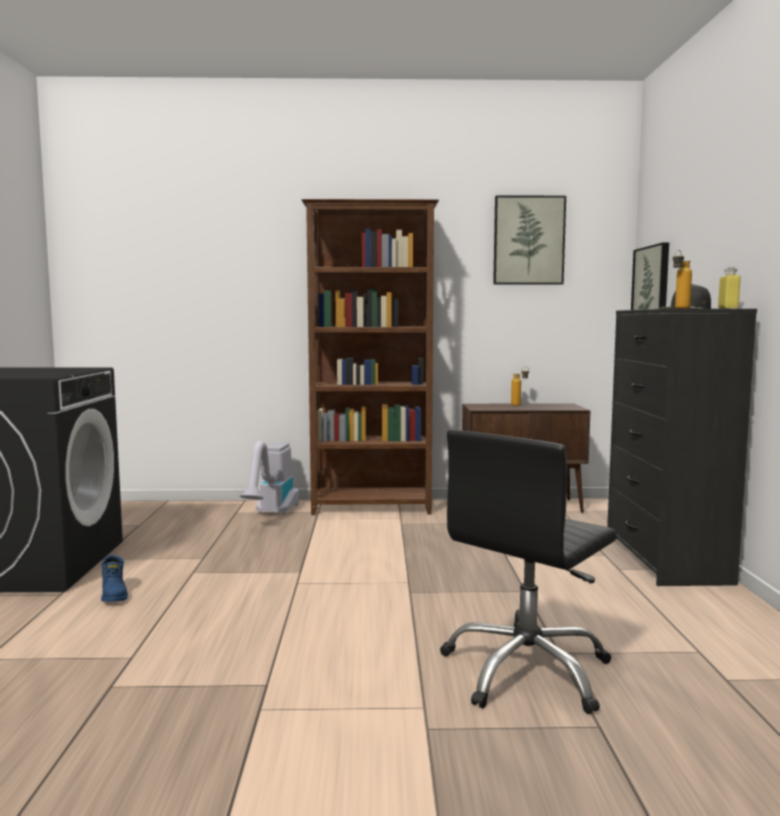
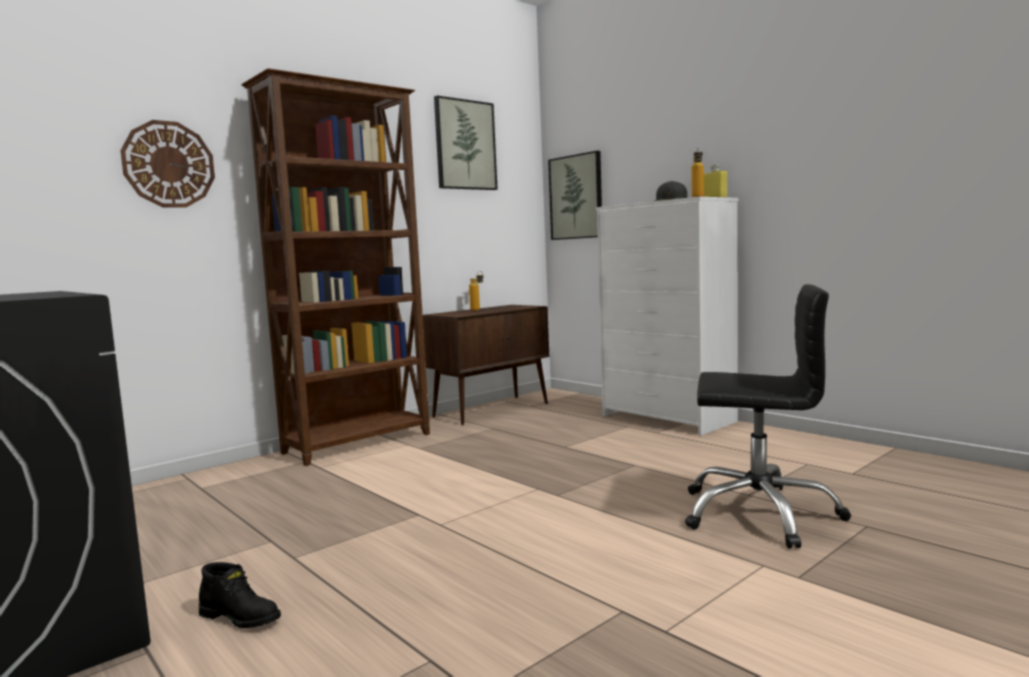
camera: 40 degrees left, 0 degrees up
(114, 595) = (241, 617): blue boot -> black boot
(253, 273) = (169, 164): none -> wall clock
(272, 514) = (255, 477): vacuum cleaner -> none
(527, 671) = (759, 513): black office chair -> black office chair turned 75 degrees counterclockwise
(666, 560) = (668, 418): black dresser -> white dresser

